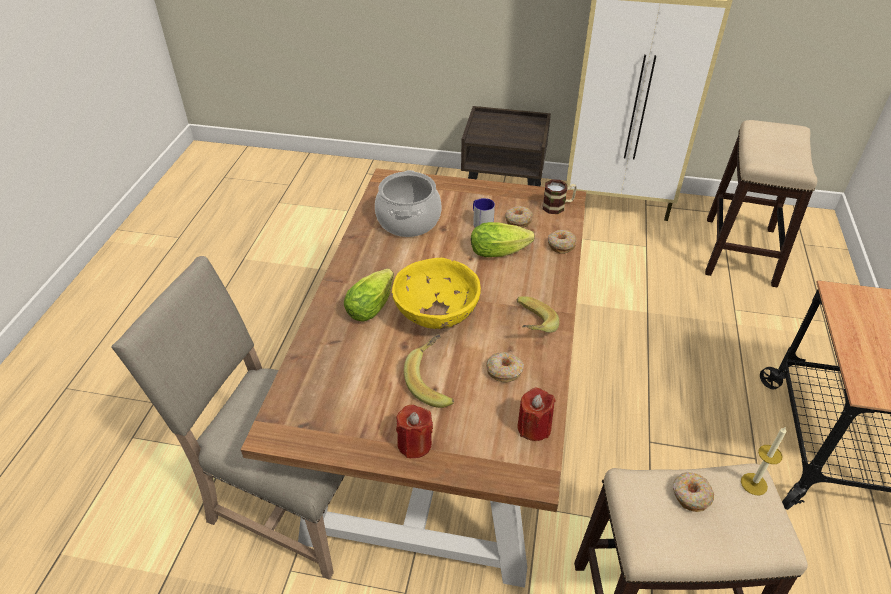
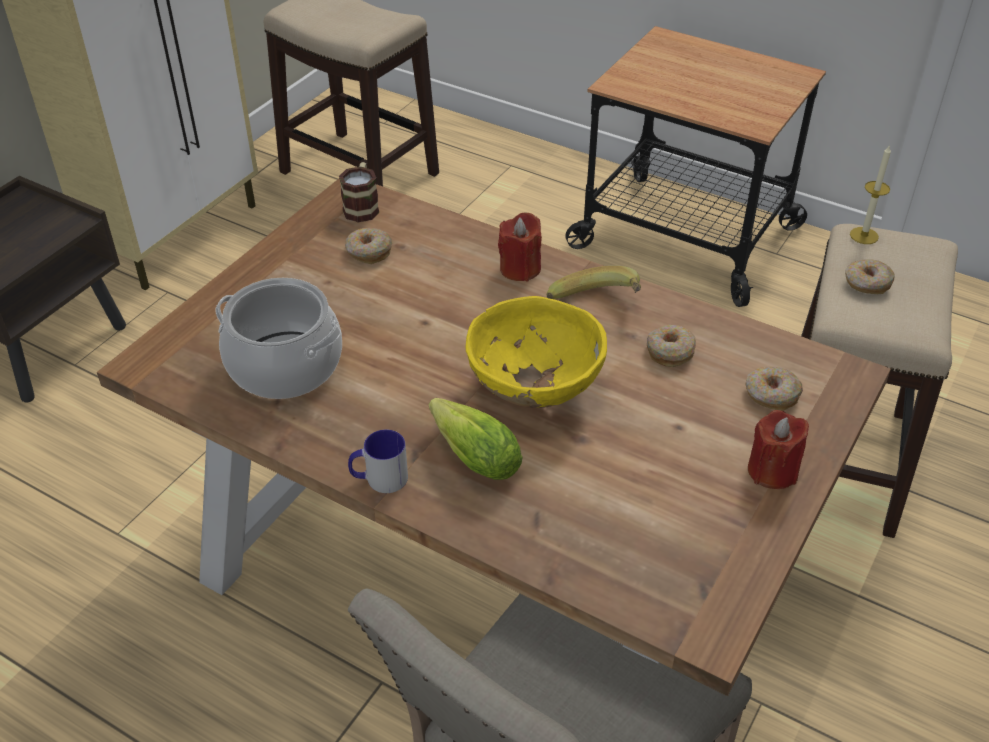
camera: 70 degrees left, 0 degrees up
(435, 381) = (665, 423): banana -> none
(481, 222) = (345, 288): mug -> mug (379, 479)
(502, 251) = (427, 286): lettuce -> none
(534, 427) = (773, 353): red candle -> red candle (520, 268)
(561, 245) = (449, 230): donut -> donut (771, 395)

